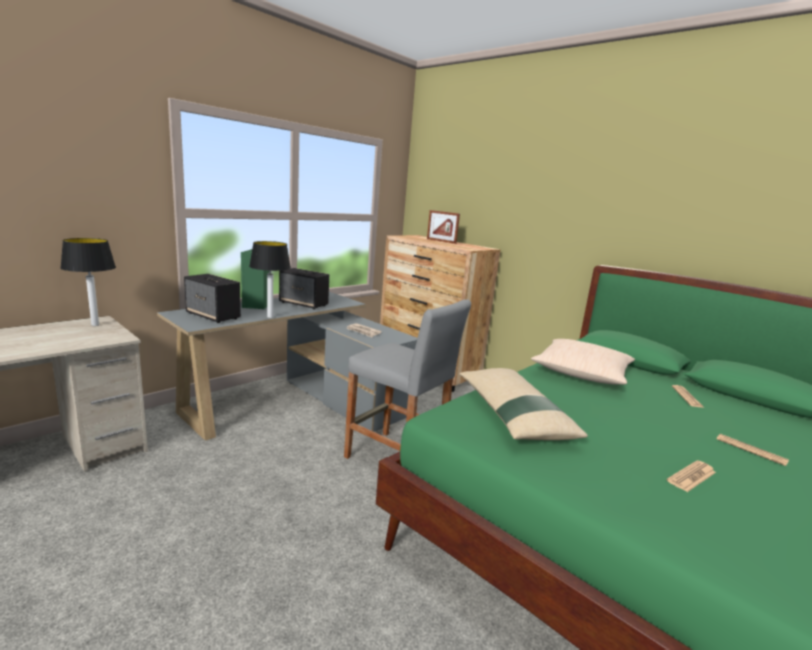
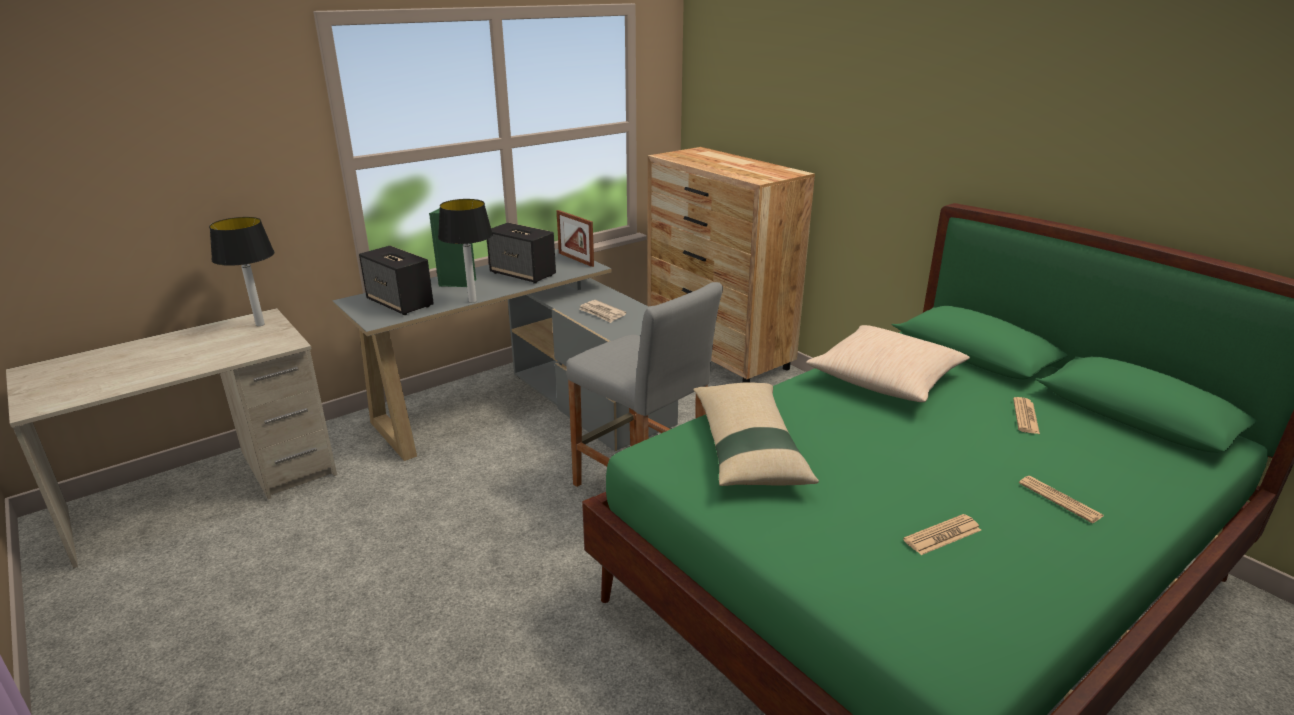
camera: 10 degrees right, 10 degrees up
(441, 241) = (728, 161): picture frame -> picture frame (576, 259)

